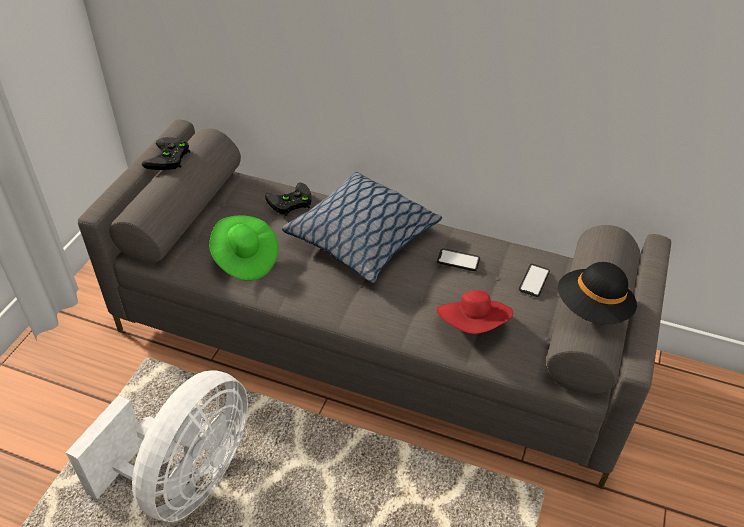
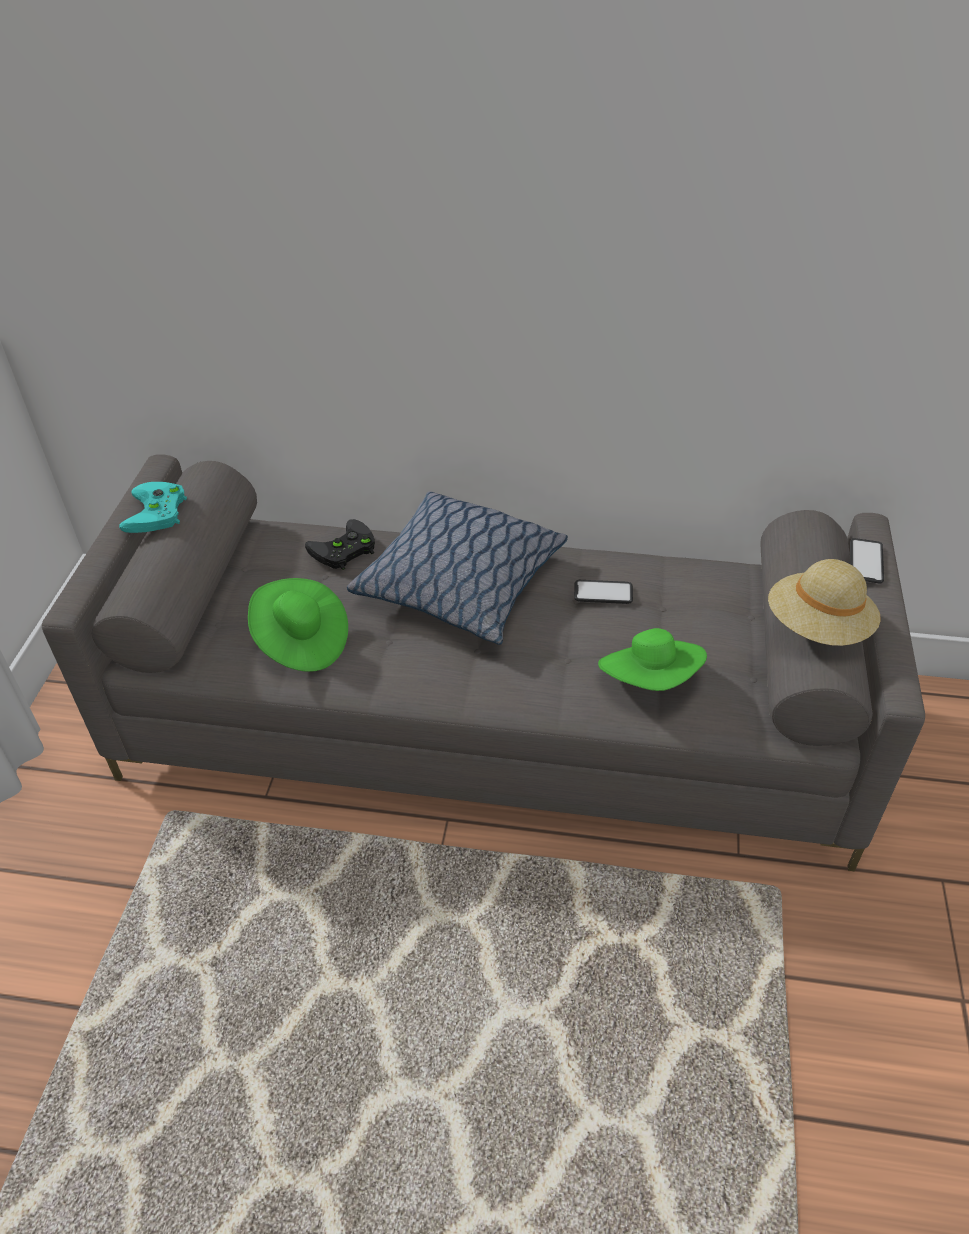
camera: 10 degrees left, 0 degrees up
(169, 158) = (157, 513): black game controller -> turquoise game controller
(185, 480) = (274, 978): white fan -> none
(473, 326) = (650, 680): red hat -> green hat
(534, 281) = (713, 603): phone -> phone (866, 561)
(592, 309) = (818, 627): black hat -> beige hat

